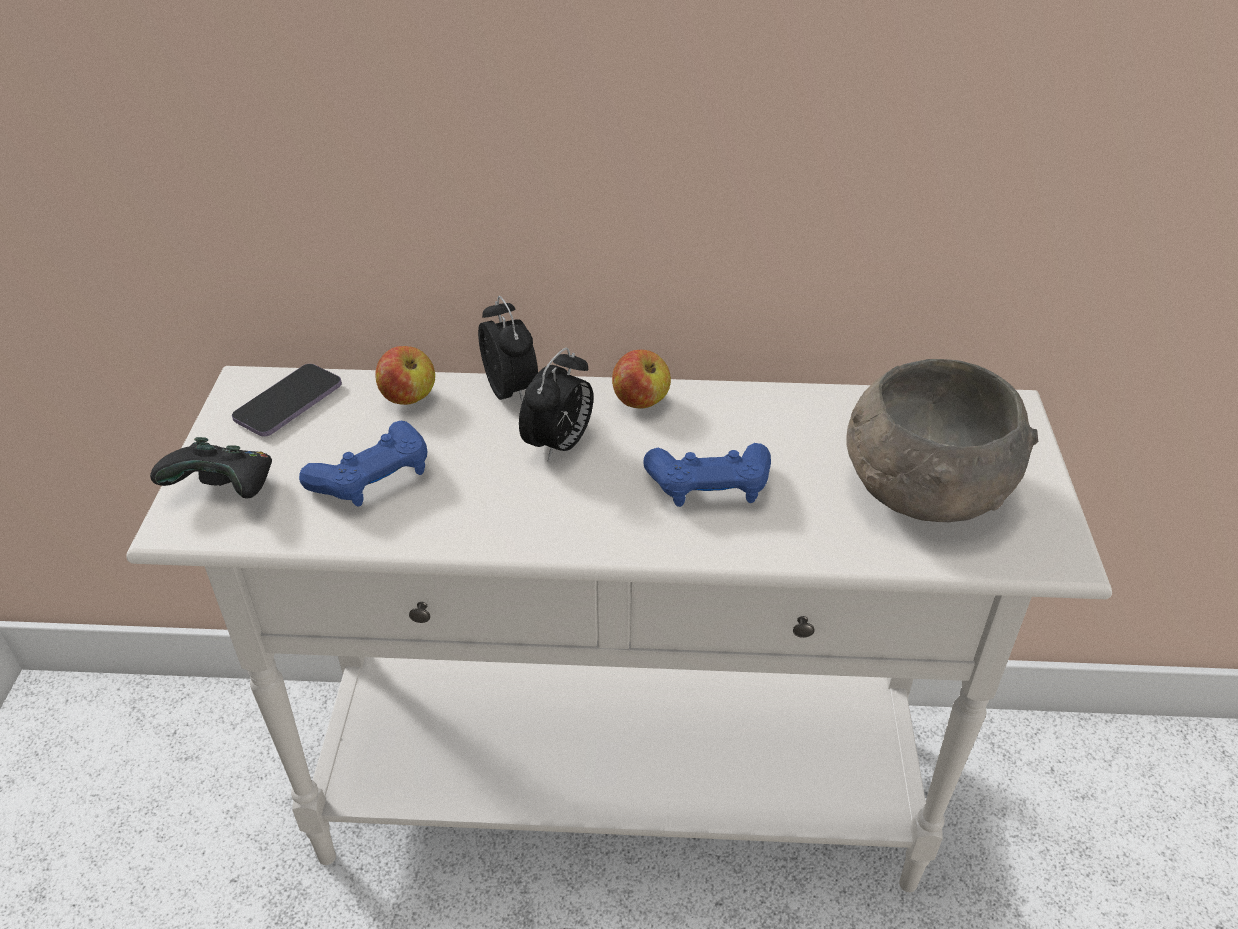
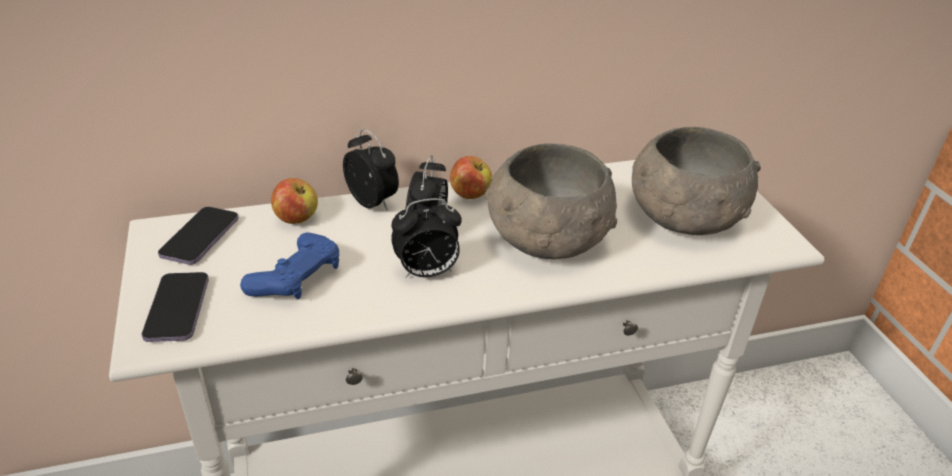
camera: 20 degrees left, 5 degrees down
(226, 490) = (177, 309): black game controller -> phone
(531, 501) = (426, 273): none -> alarm clock
(709, 486) = (546, 240): blue game controller -> grey bowl

